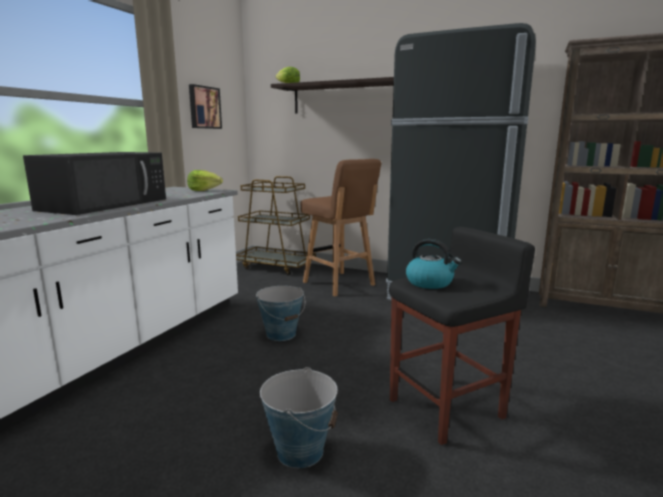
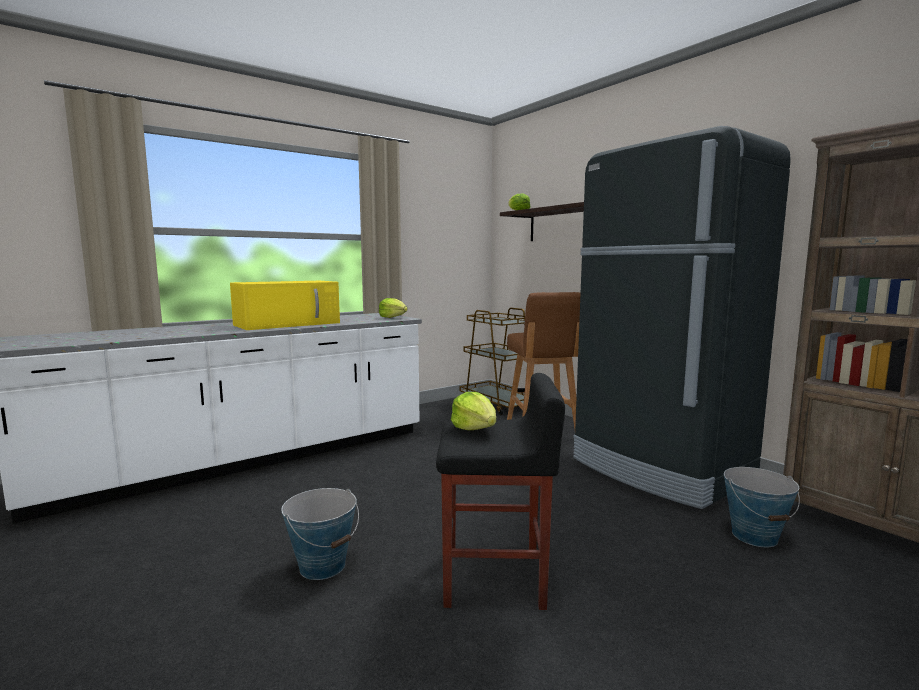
camera: 30 degrees right, 5 degrees down
(106, 204) = (288, 324): black microwave -> yellow microwave
(204, 107) = (435, 238): picture -> none
(281, 334) = (425, 468): bucket -> bucket (755, 536)
(430, 283) = (475, 428): kettle -> lettuce

